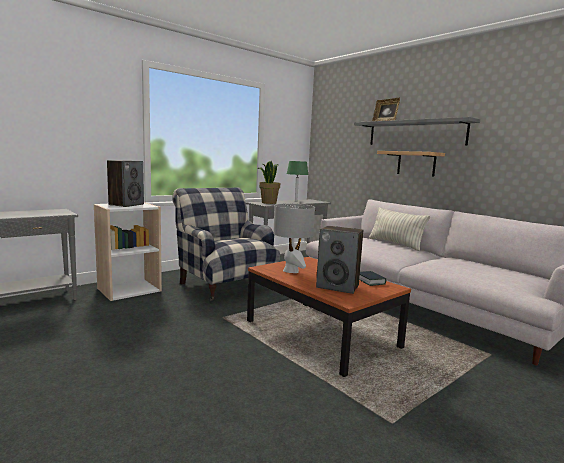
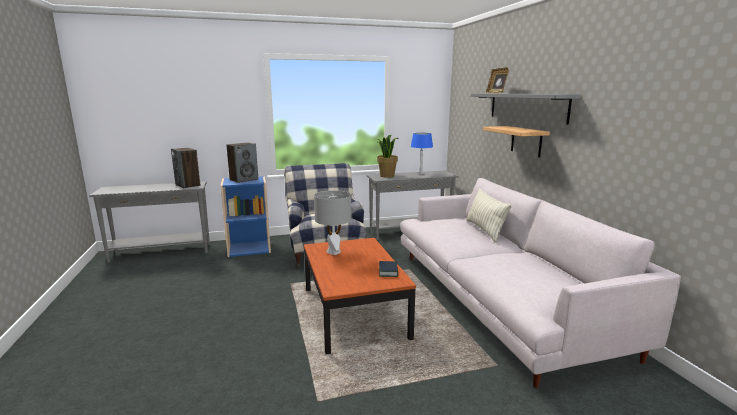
camera: 25 degrees right, 5 degrees up
(130, 289) = (249, 248): white bookcase -> blue bookcase
(295, 201) = (420, 174): green table lamp -> blue table lamp
(338, 286) = (348, 273): speaker -> speaker (188, 185)

